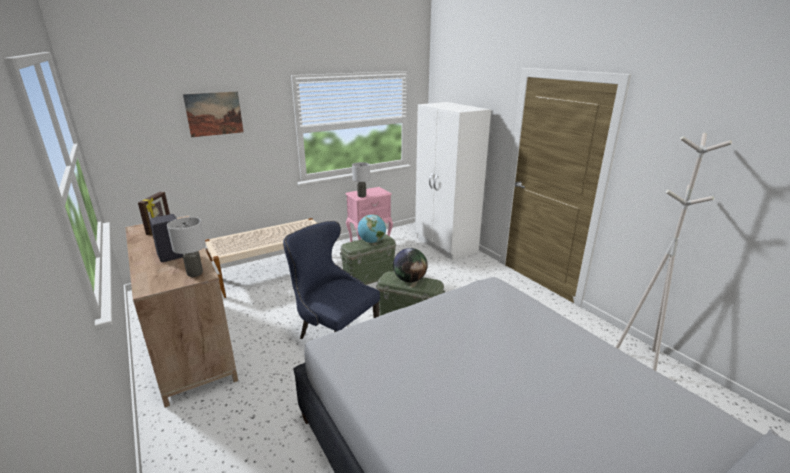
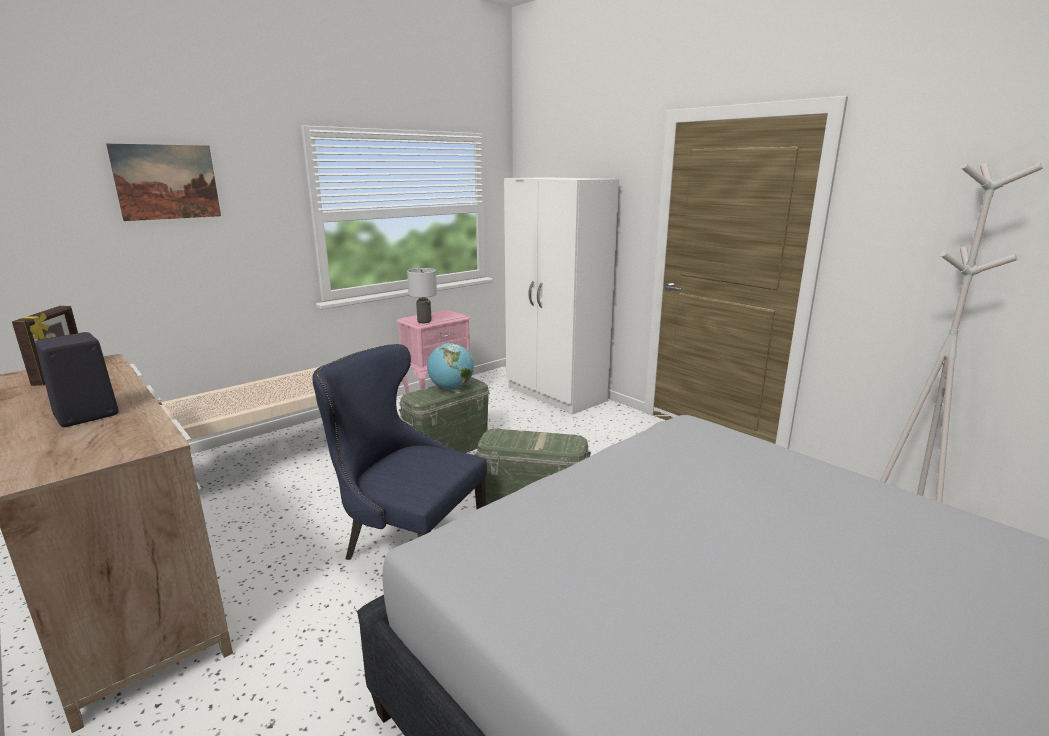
camera: 10 degrees left, 5 degrees down
(195, 274) = (137, 443): white table lamp -> none
(410, 280) = (531, 438): globe -> none

